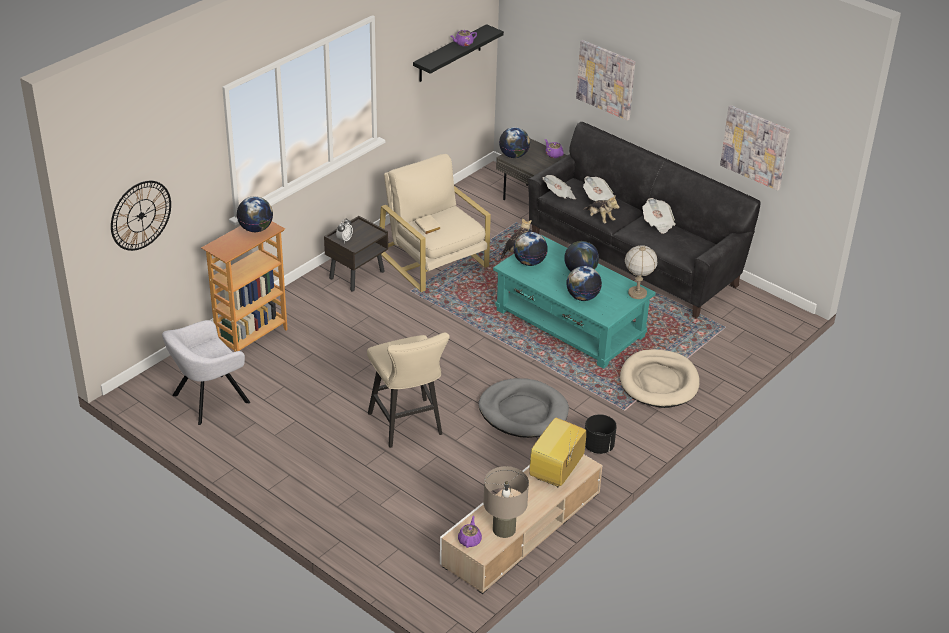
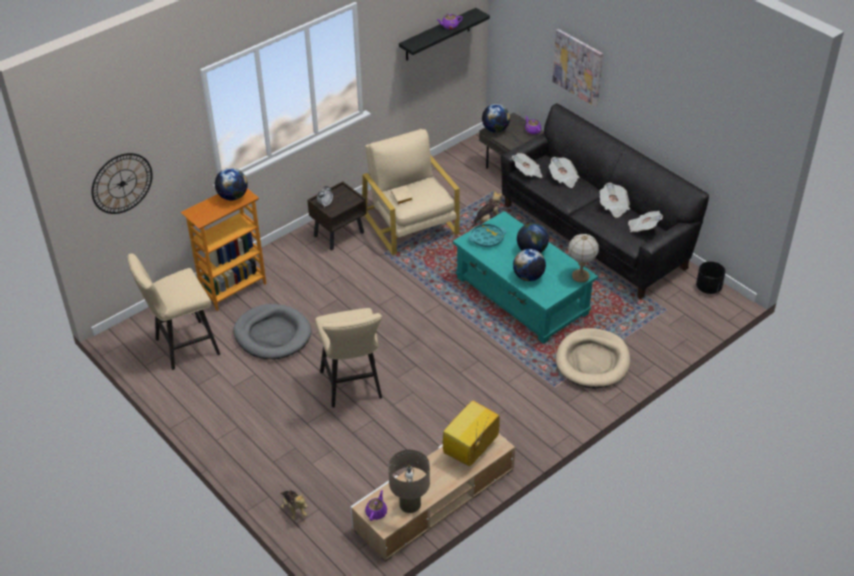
camera: 10 degrees right, 5 degrees up
(208, 400) = (182, 347): grey armchair -> beige stool
(523, 412) = (460, 381): grey dog bed -> grey dog bed (272, 334)
(529, 262) = (487, 238): globe -> turquoise tray
(599, 446) = (523, 422): black planter -> black planter (708, 288)
(600, 218) = (560, 198): plush toy -> plush toy (294, 509)
(693, 242) = (643, 228): none -> newspaper
(755, 147) = (706, 144): picture -> none

